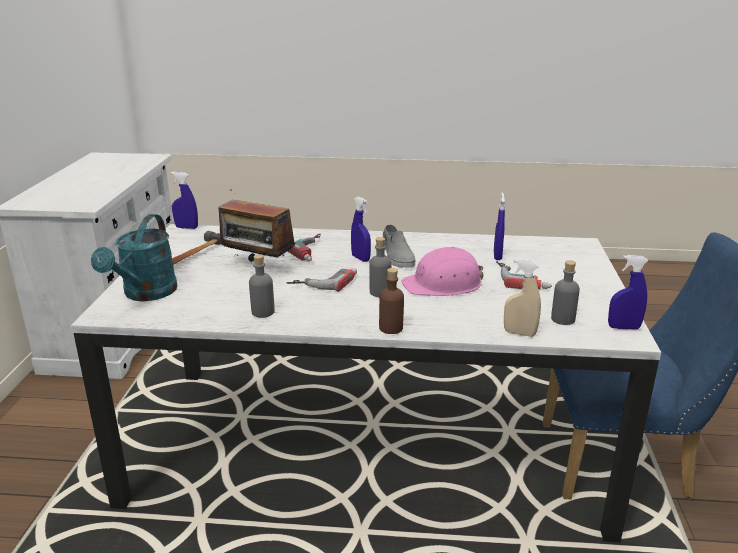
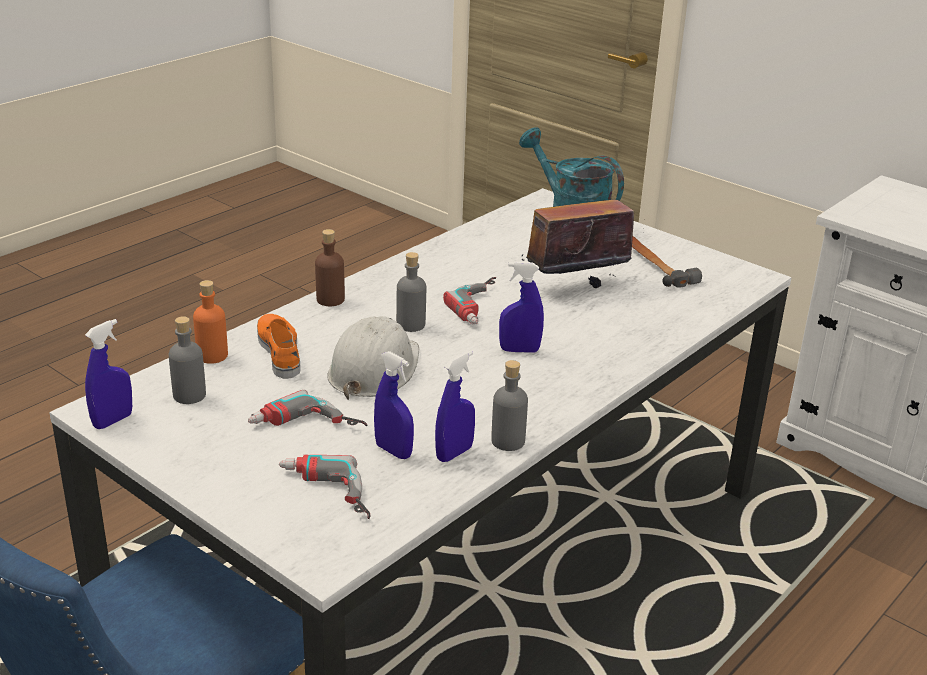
camera: 125 degrees right, 5 degrees up
(186, 227) = (763, 282): blue spray bottle -> blue spray bottle (454, 453)
(263, 312) = (454, 257): grey bottle -> grey bottle (508, 441)
(314, 251) = (581, 330): power drill -> power drill (323, 495)
(397, 256) = (495, 377): grey shoe -> none
(444, 284) = (374, 369): pink hard hat -> white hard hat
(475, 315) = (280, 351): none -> orange shoe
(519, 333) = (212, 355): beige spray bottle -> orange bottle

